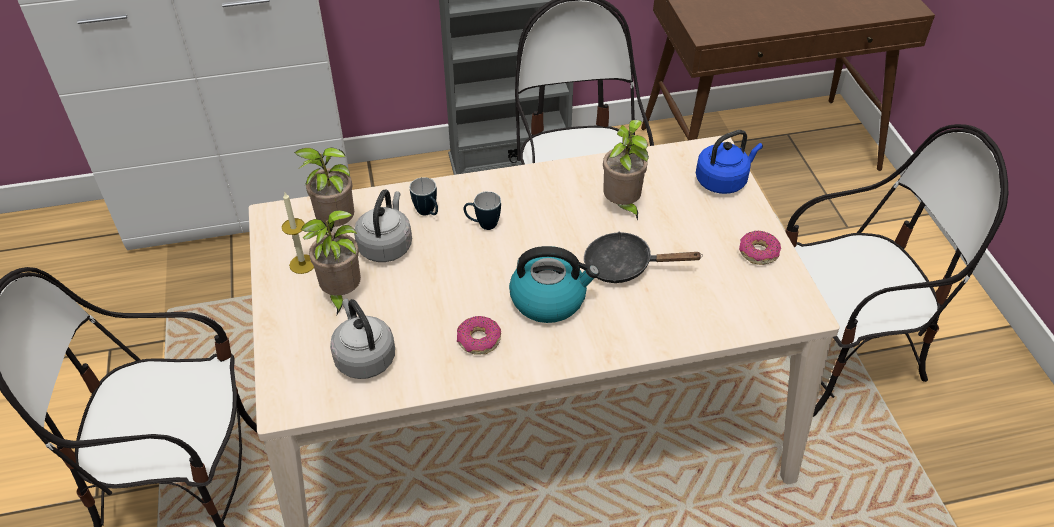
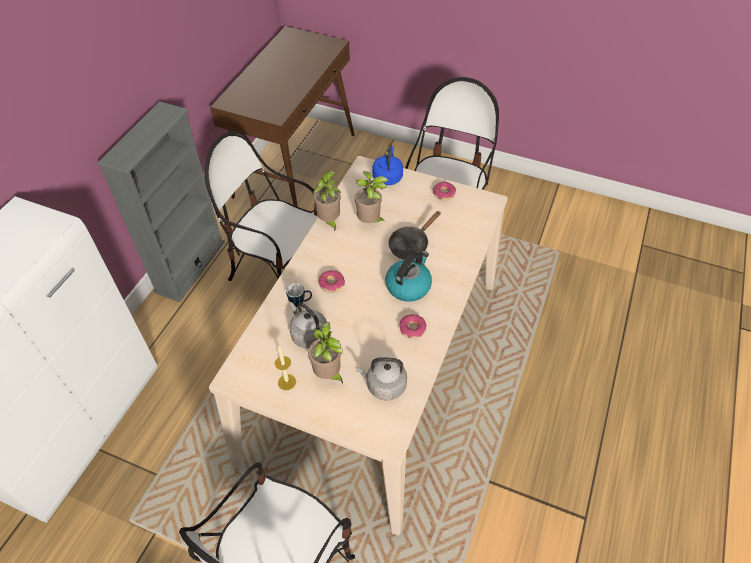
camera: 55 degrees left, 5 degrees up
(335, 227) = (271, 352): potted plant -> potted plant (329, 221)
(483, 225) = (331, 284): mug -> donut

